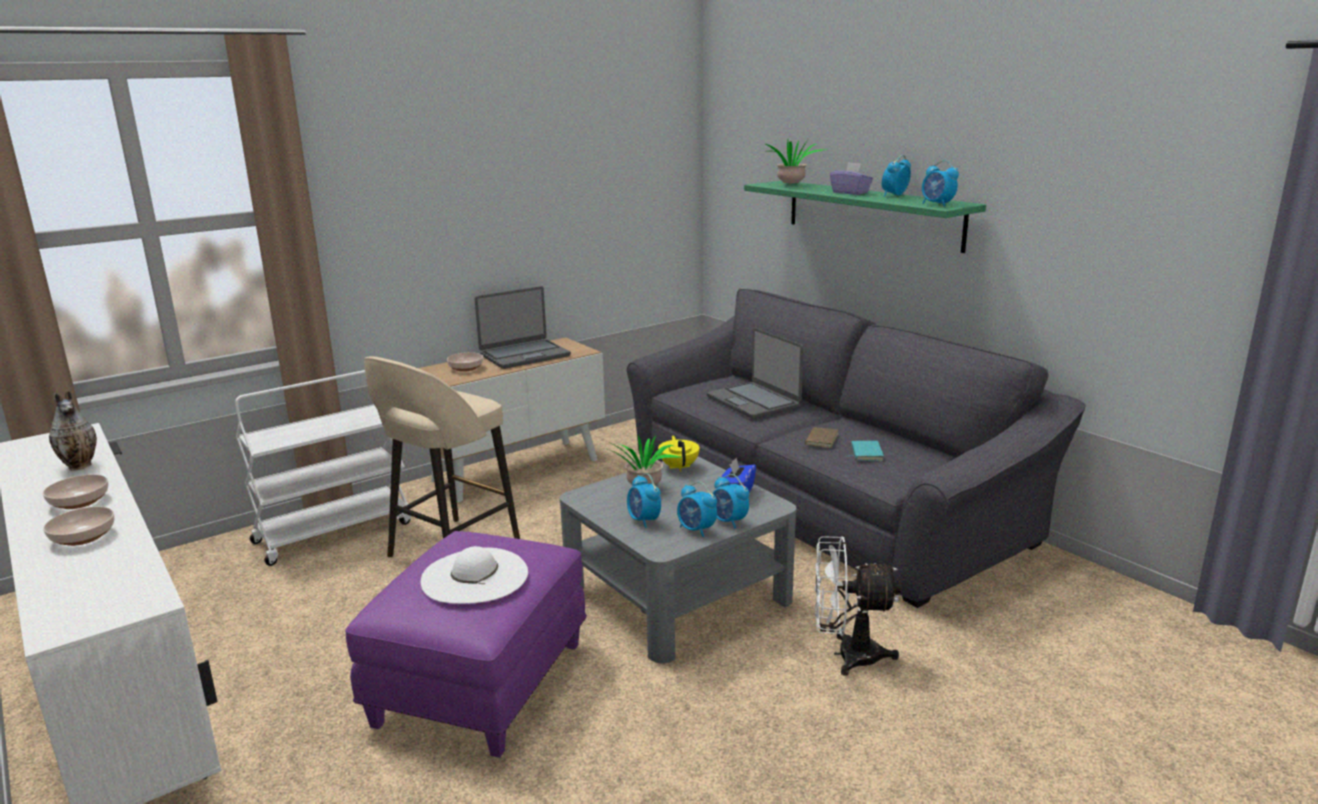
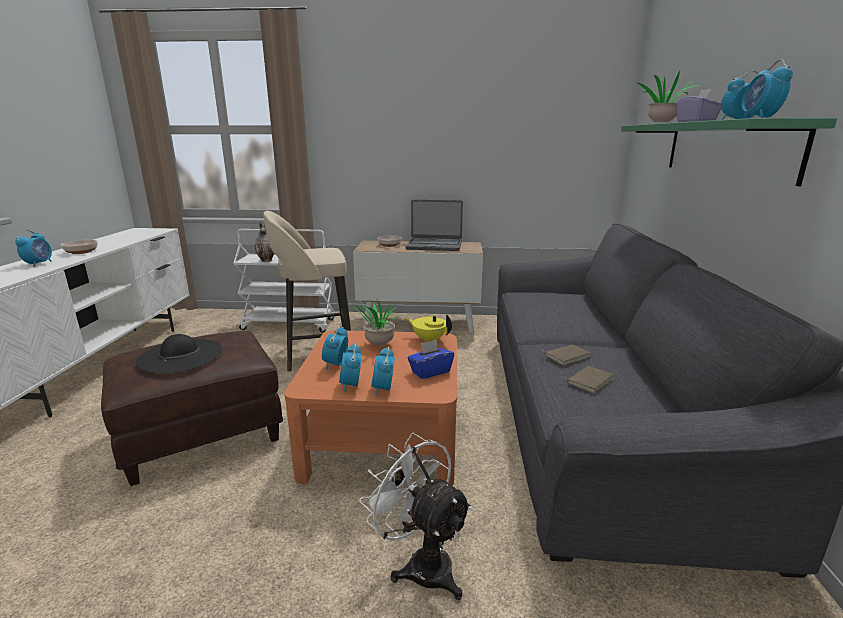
camera: 40 degrees right, 0 degrees up
(81, 465) = (124, 240): vase -> vase (267, 260)
(82, 537) = (39, 264): bowl -> alarm clock
(474, 576) = (180, 355): white hat -> black hat
(480, 682) = (203, 433): purple ottoman -> brown ottoman
(678, 594) = (383, 438): grey coffee table -> orange coffee table
(679, 467) = (429, 339): yellow teapot -> yellow teapot turned 90 degrees counterclockwise
(754, 401) = (563, 313): laptop -> none
(865, 453) = (588, 381): turquoise book -> brown book

